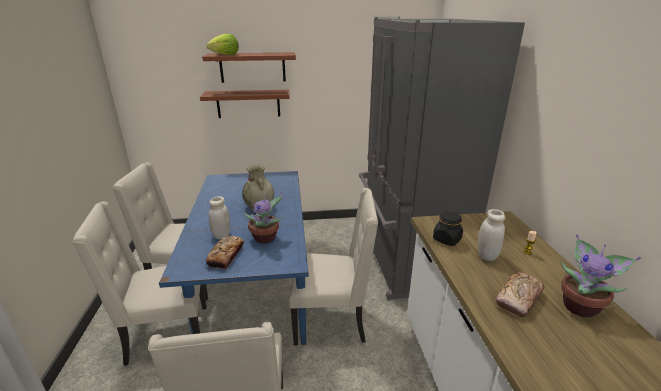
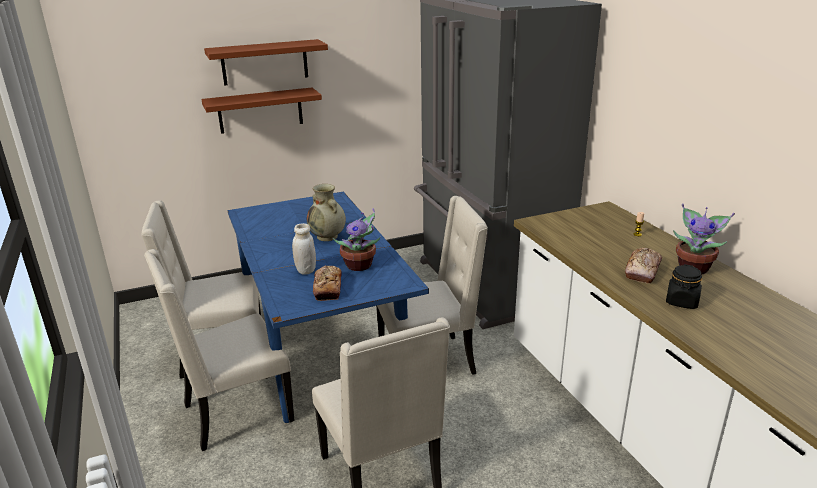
camera: 15 degrees left, 0 degrees up
(225, 54) = (235, 49): lettuce -> none
(447, 239) = (559, 235): black jar -> black jar (682, 302)
(486, 255) = (602, 242): white jar -> none

